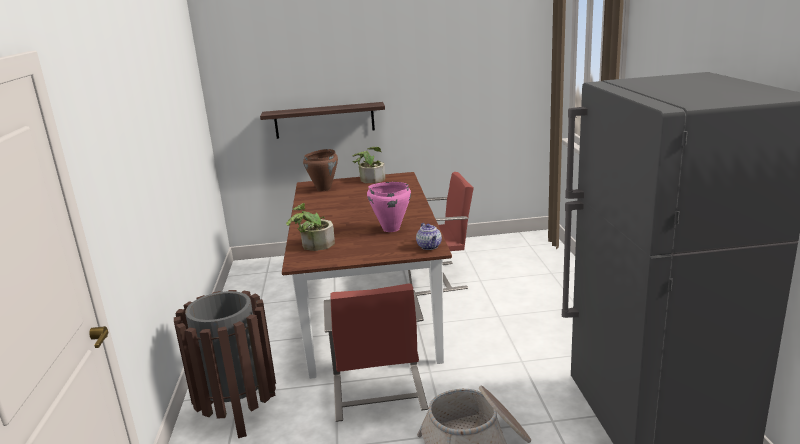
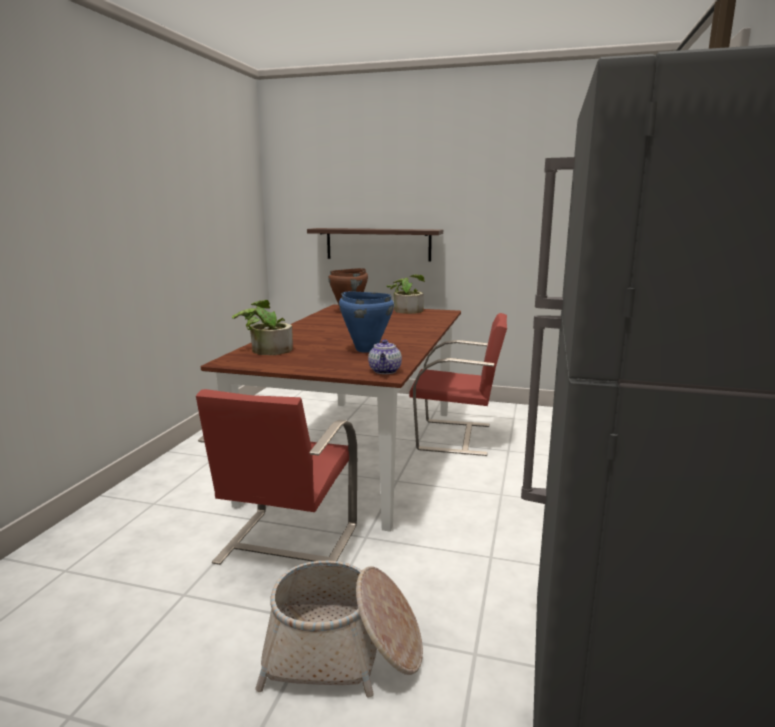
camera: 20 degrees right, 5 degrees down
(238, 412) = (132, 521): brown trash can -> none
(391, 229) = (366, 349): pink cooking pot -> blue cooking pot

